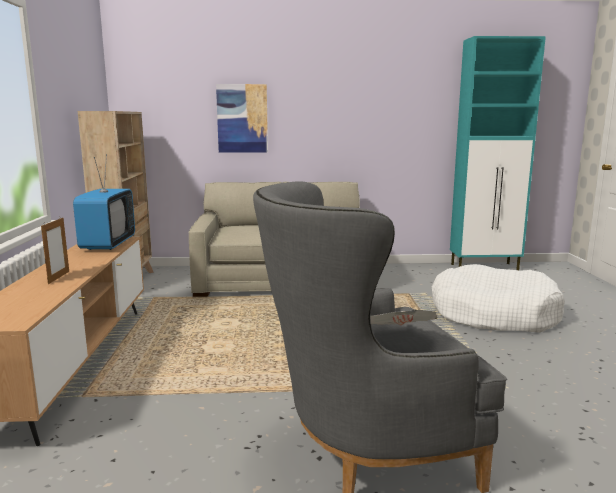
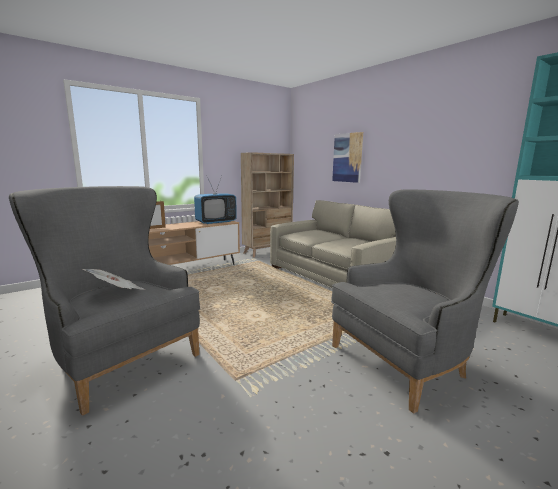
camera: 55 degrees right, 0 degrees up
(493, 314) = (409, 360): white dog bed -> grey armchair

